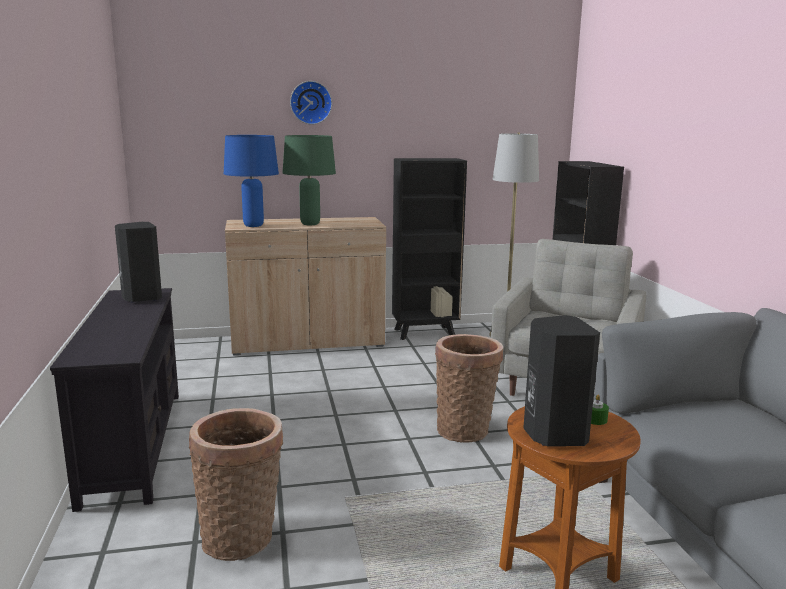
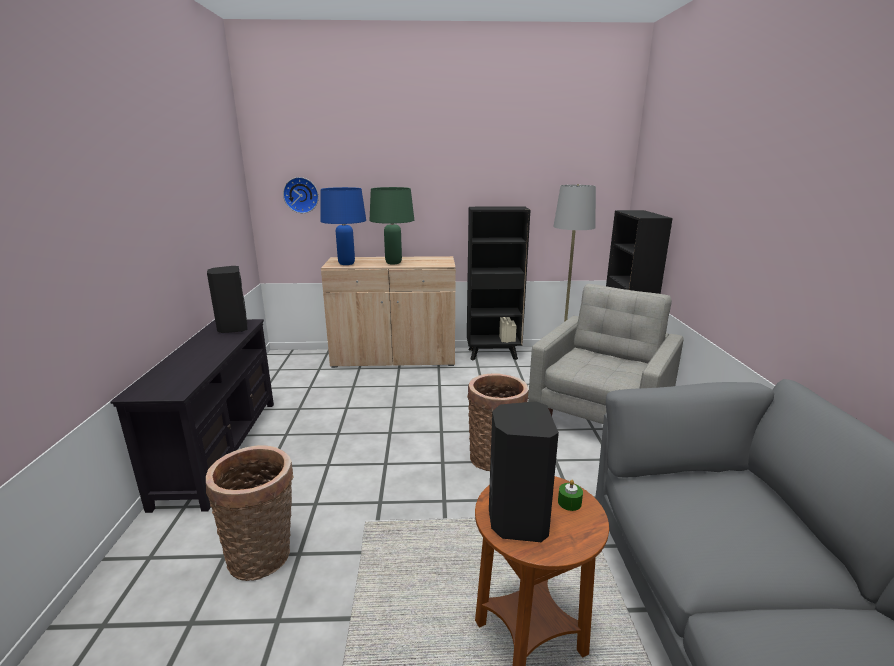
camera: 10 degrees right, 5 degrees up
(310, 102) = (397, 158): wall clock -> wall clock (301, 195)

